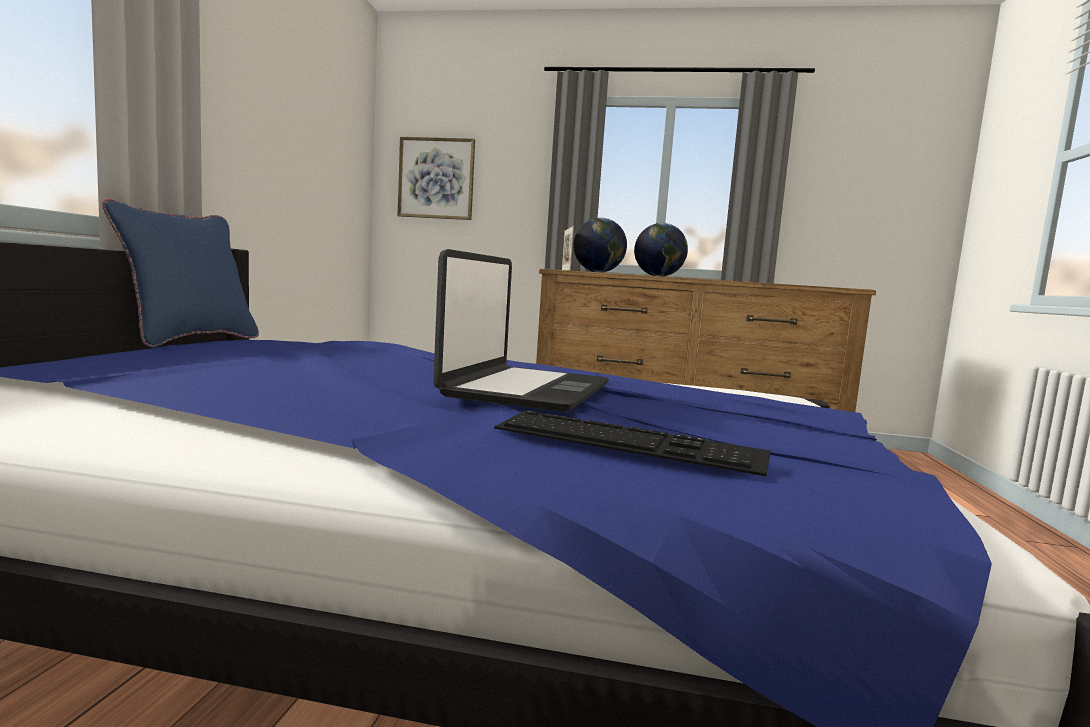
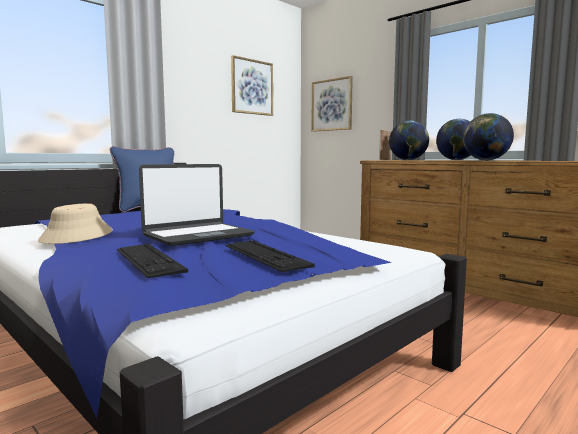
camera: 35 degrees right, 0 degrees up
(260, 406) = (77, 236): none -> beige hat
(317, 125) = (252, 87): none -> picture
(716, 279) = (486, 160): none -> globe
(741, 416) = (265, 255): none -> keyboard

